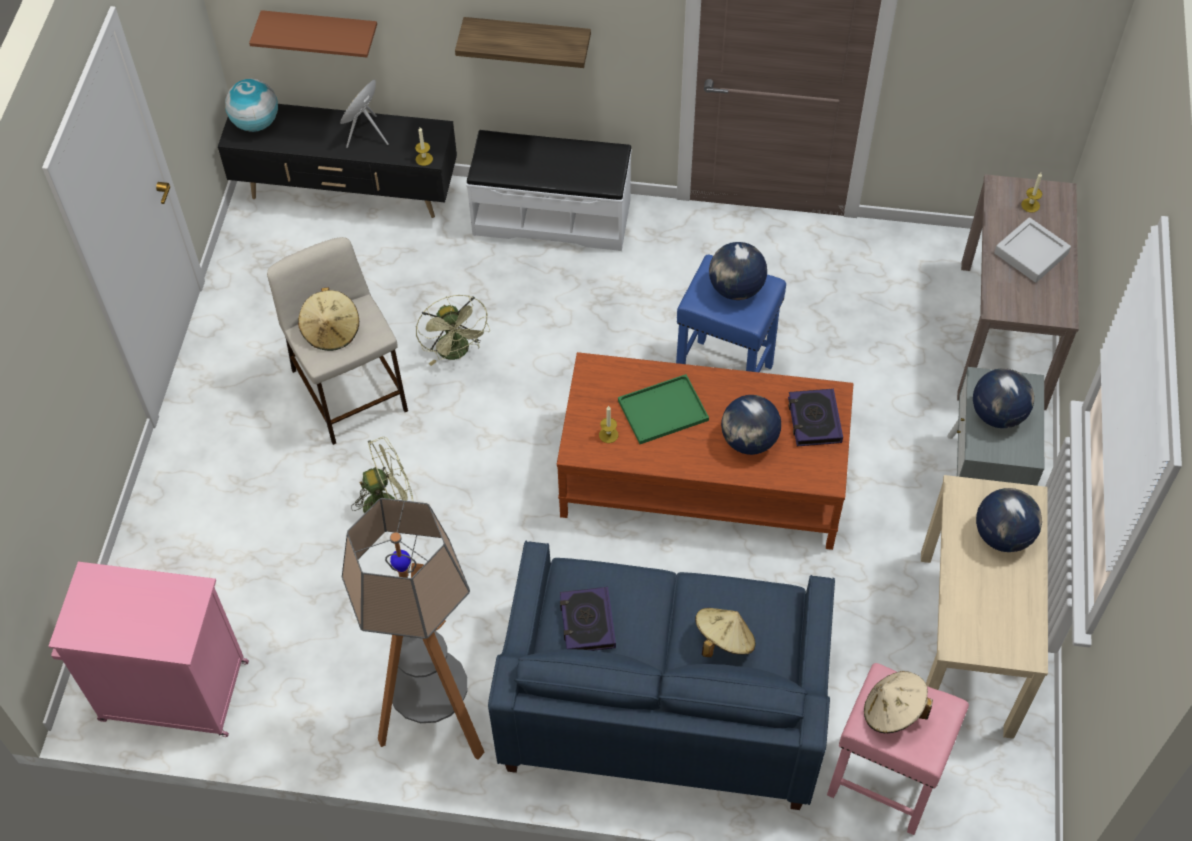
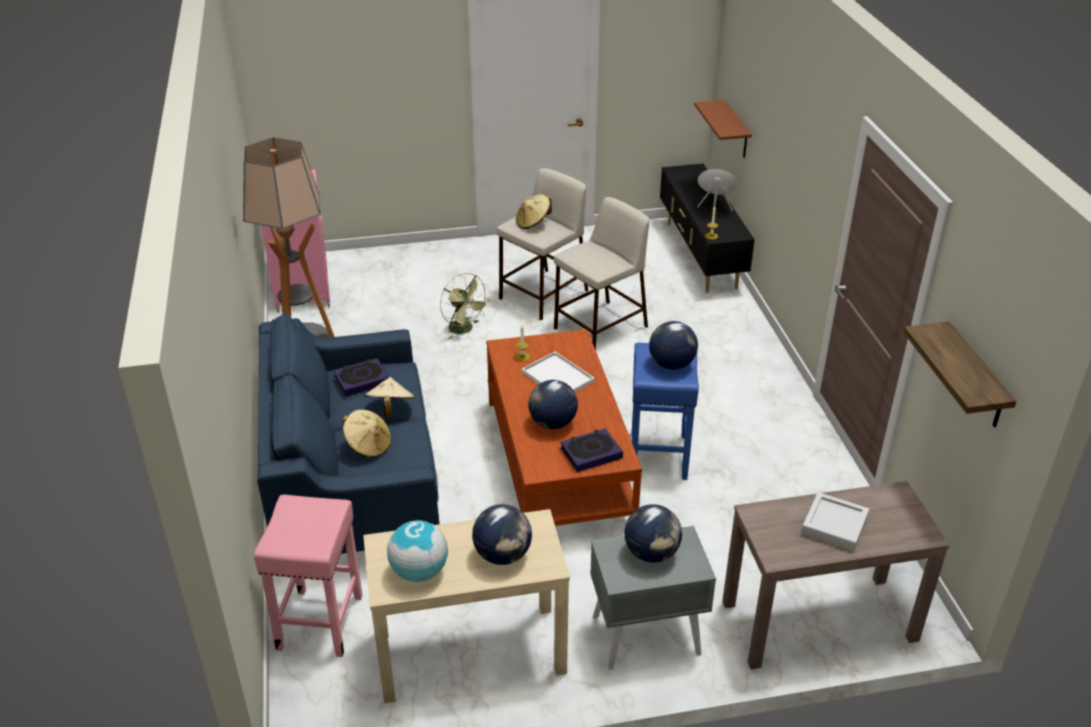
camera: 70 degrees right, 20 degrees down
(256, 123) = (690, 174): globe -> globe (419, 572)
(456, 352) = (600, 328): green fan -> beige stool
(527, 38) = (791, 188): shelf -> shelf (976, 377)
(552, 216) = (747, 341): white bench -> none
(662, 411) = (556, 376): green tray -> white tray
(893, 711) = (306, 516): beige hat -> beige hat (390, 409)
(1030, 205) = (894, 516): candle -> none

